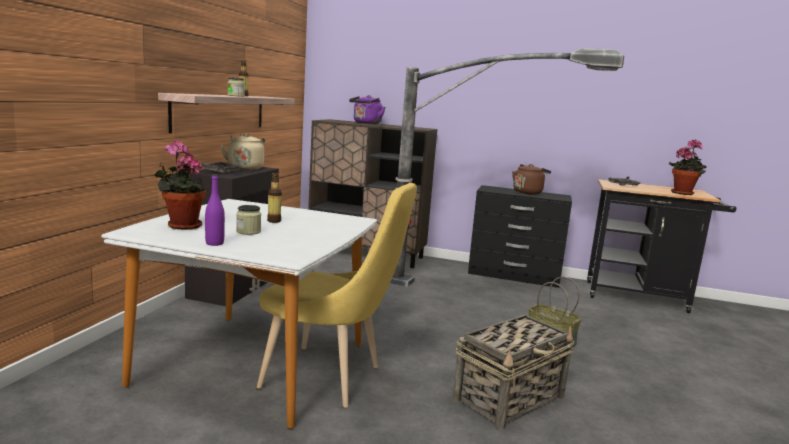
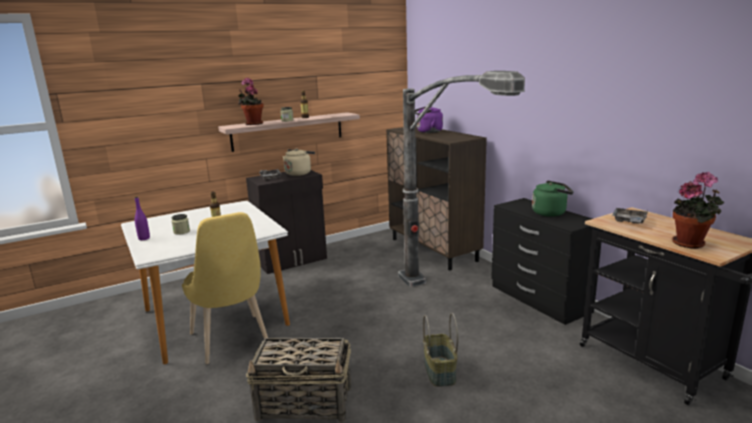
camera: 45 degrees right, 5 degrees up
(181, 226) = (163, 222): potted plant -> potted plant (253, 123)
(528, 192) = (551, 213): brown kettle -> green kettle

